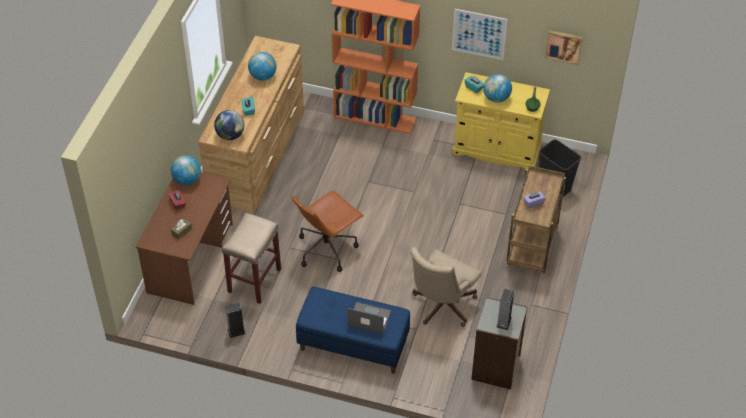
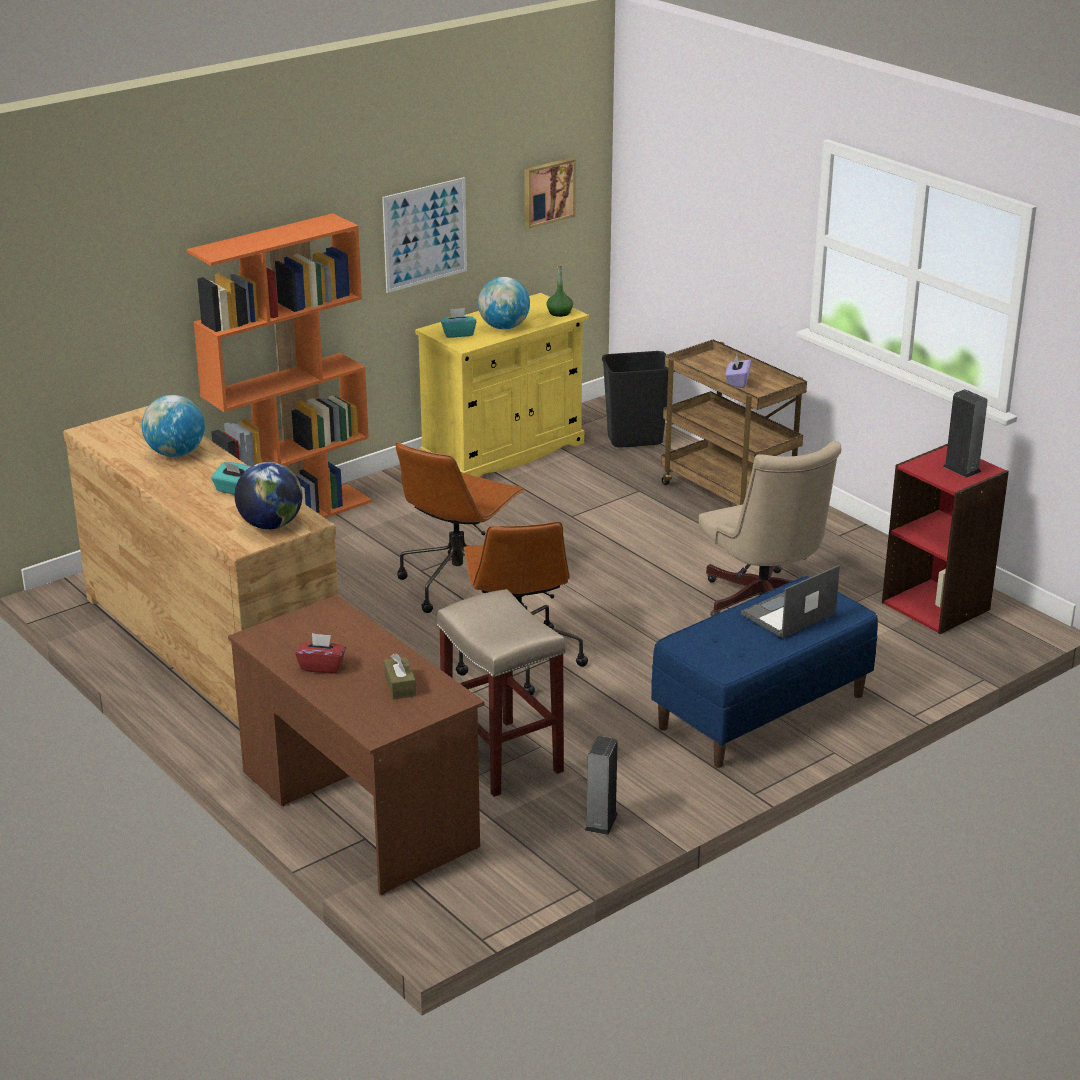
camera: 55 degrees left, 20 degrees down
(187, 180) = (276, 638): globe -> none
(368, 199) = (458, 584): none -> brown office chair
(496, 368) = (936, 606): grey bookcase -> red bookcase

